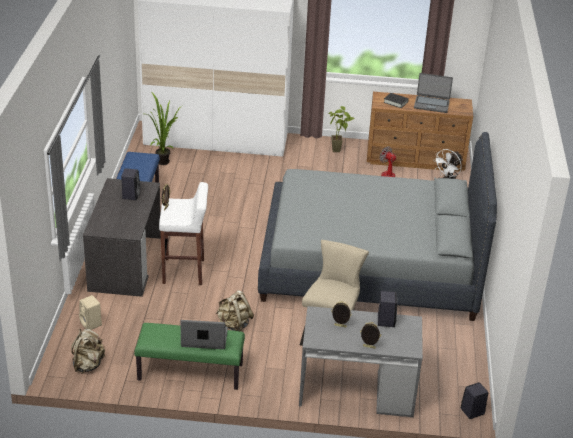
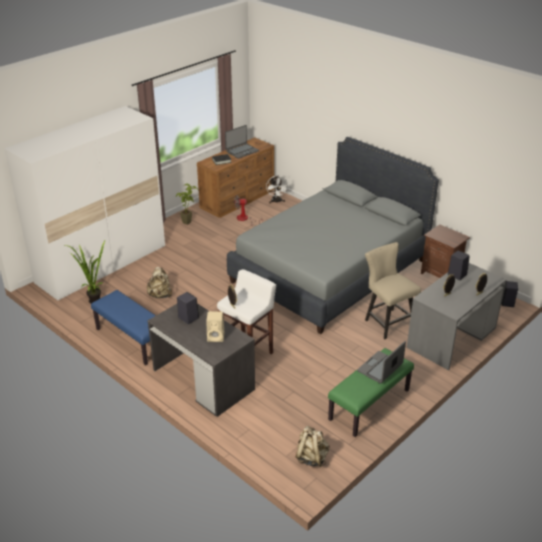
camera: 50 degrees left, 0 degrees up
(91, 324) = (262, 433): beige speaker -> beige speaker (216, 337)
(234, 324) = (334, 358): beige backpack -> beige backpack (160, 295)
(464, 342) = (441, 274): none -> brown nightstand

